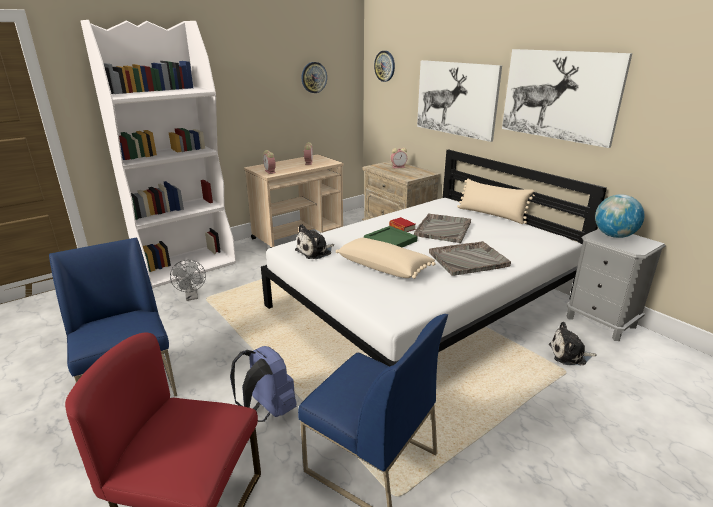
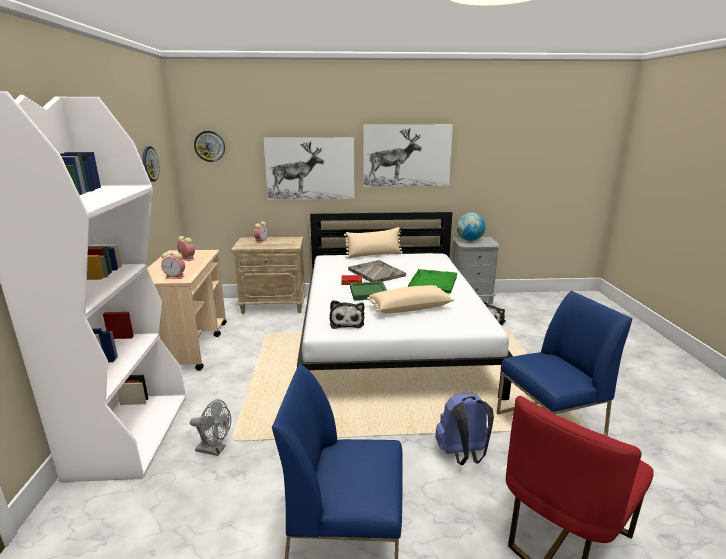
camera: 55 degrees left, 5 degrees down
(469, 259) = (433, 282): grey tray -> green tray

